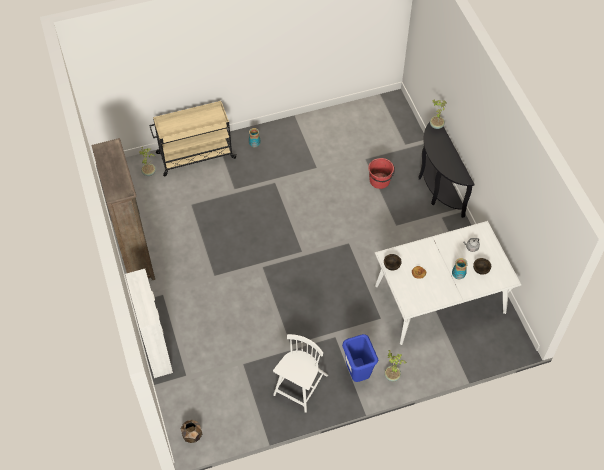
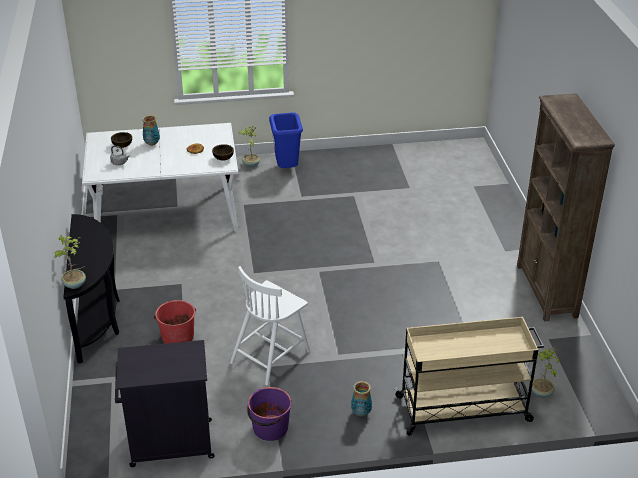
camera: 170 degrees left, 20 degrees down
(156, 349) = (508, 207): white cabinet -> none
(192, 435) = (466, 149): brown planter -> none
(300, 386) = (350, 167): white chair -> white chair (271, 356)
(304, 129) = (270, 428): none -> purple bucket
(355, 113) = (169, 443): none -> black cabinet

